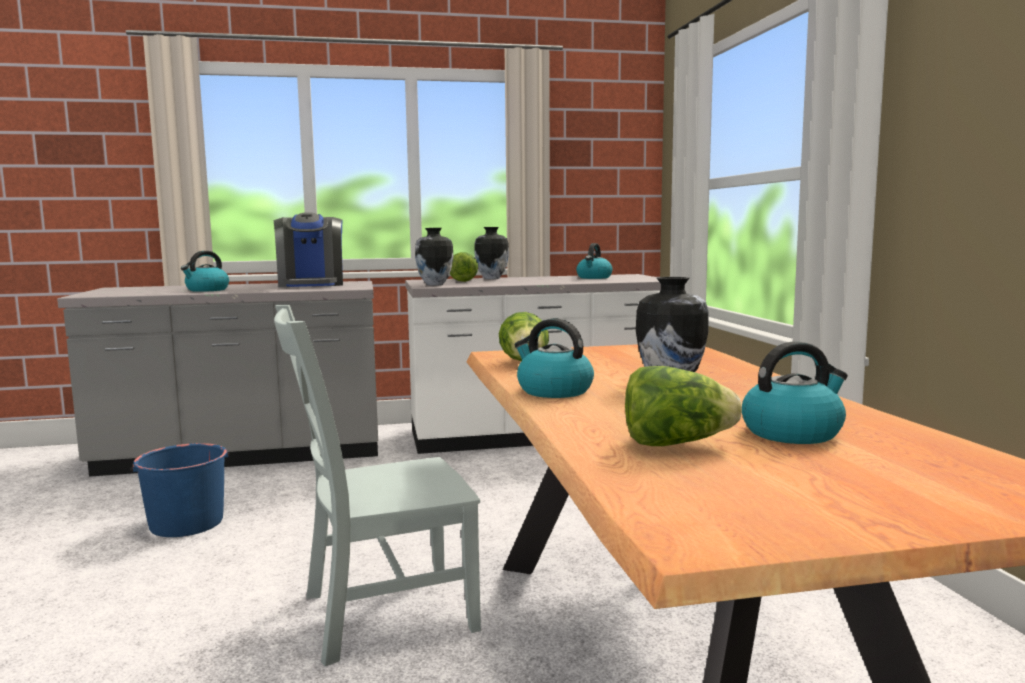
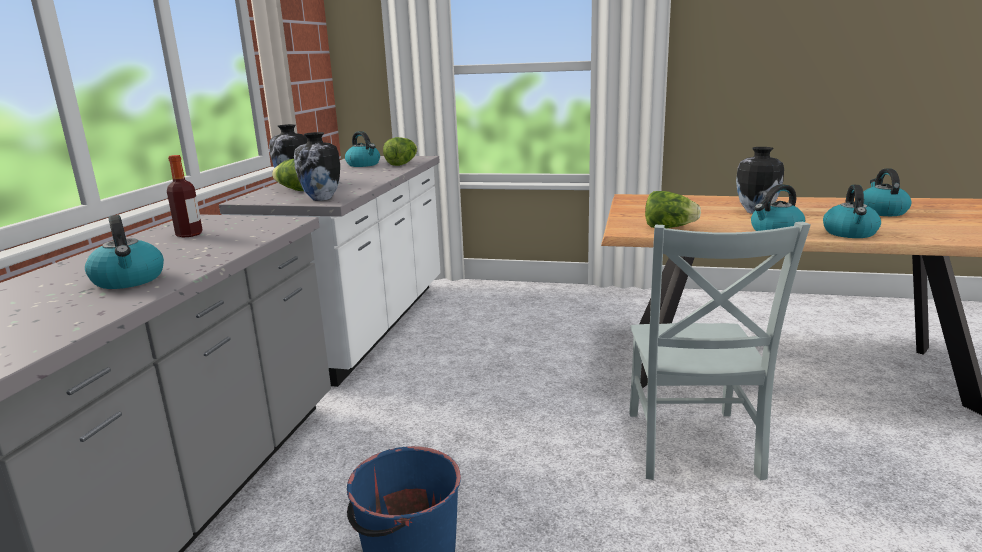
camera: 65 degrees left, 10 degrees up
(311, 285) = (189, 234): coffee machine -> bottle
(585, 417) = (850, 233): none -> kettle
(675, 444) = (908, 227): lettuce -> lettuce (402, 164)

